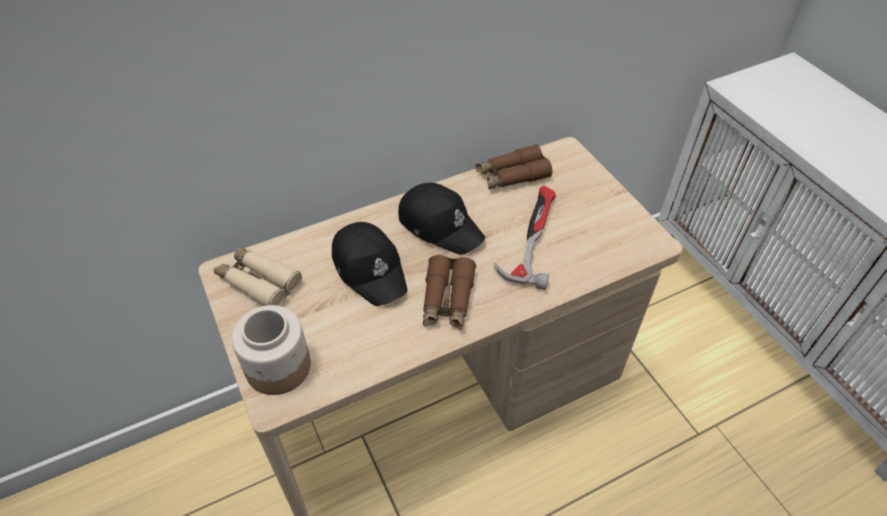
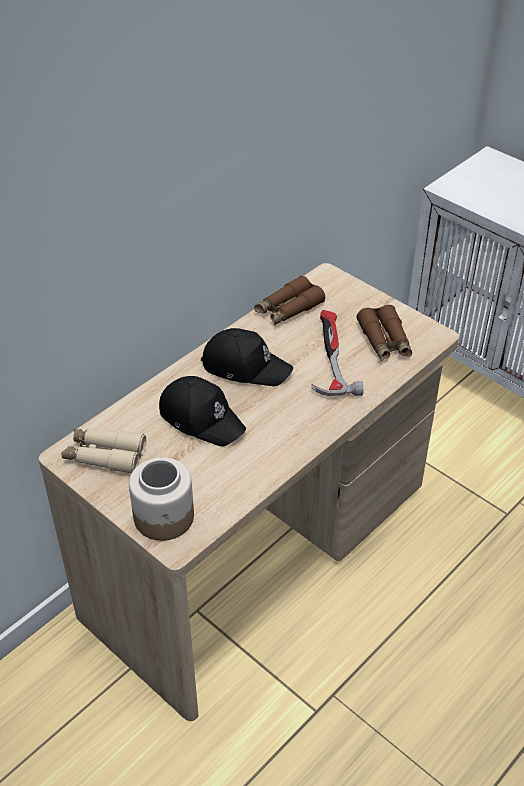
camera: 20 degrees left, 5 degrees down
(447, 300) = (283, 425): brown binoculars -> brown binoculars (384, 341)

